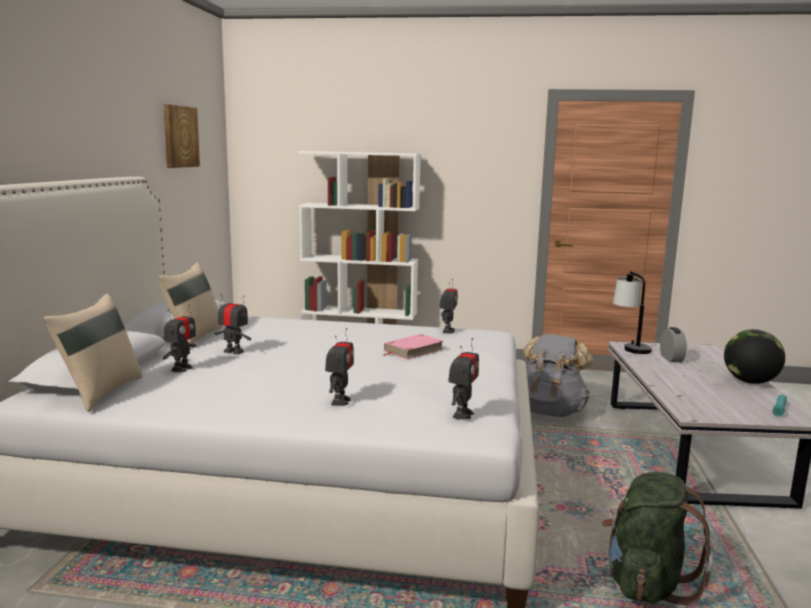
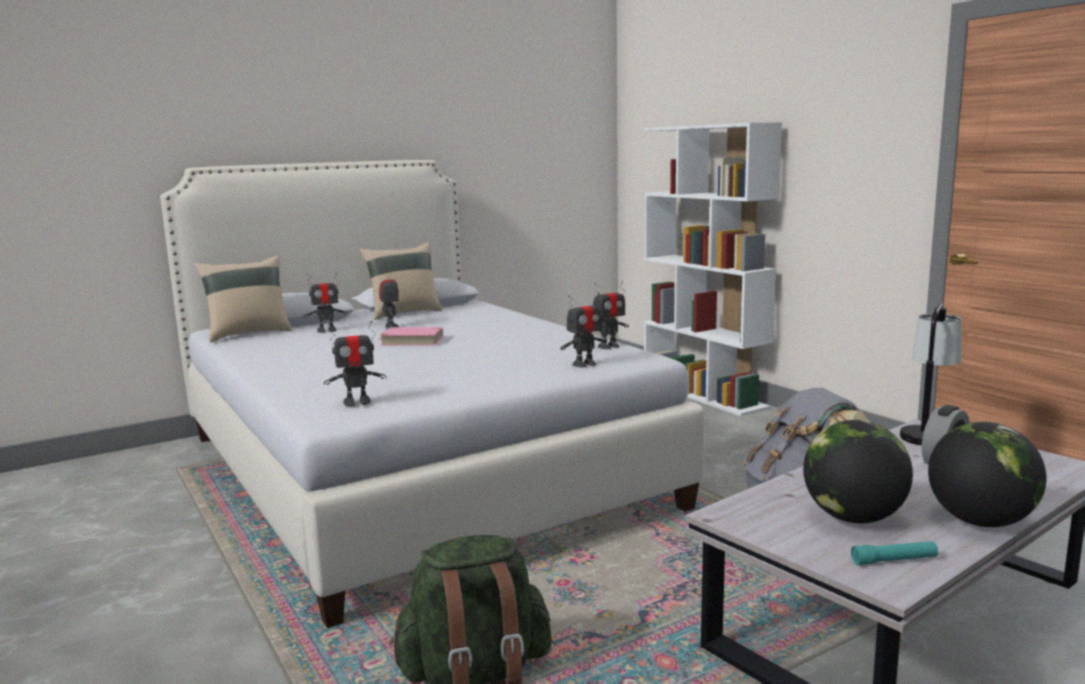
camera: 50 degrees right, 0 degrees up
(179, 136) = (519, 119): picture -> none
(340, 401) = (328, 372): toy robot -> toy robot (584, 364)
(413, 350) = (513, 354): pink book -> pink book (412, 341)
(723, 397) = (853, 518): none -> globe

